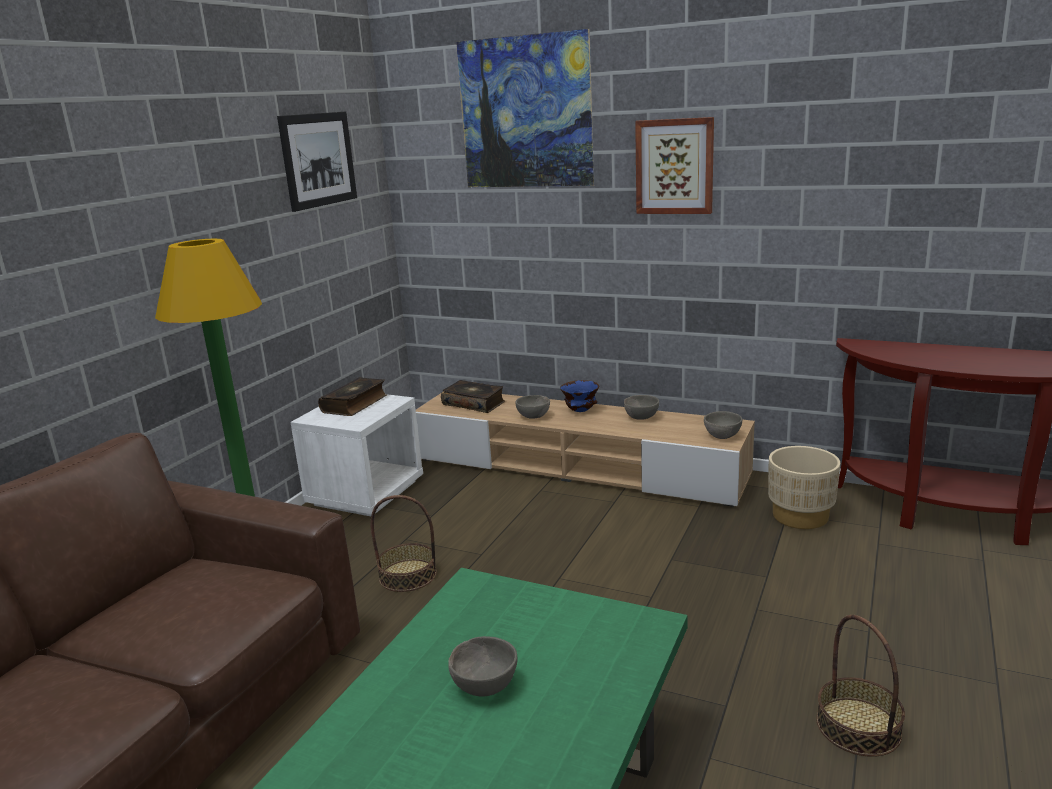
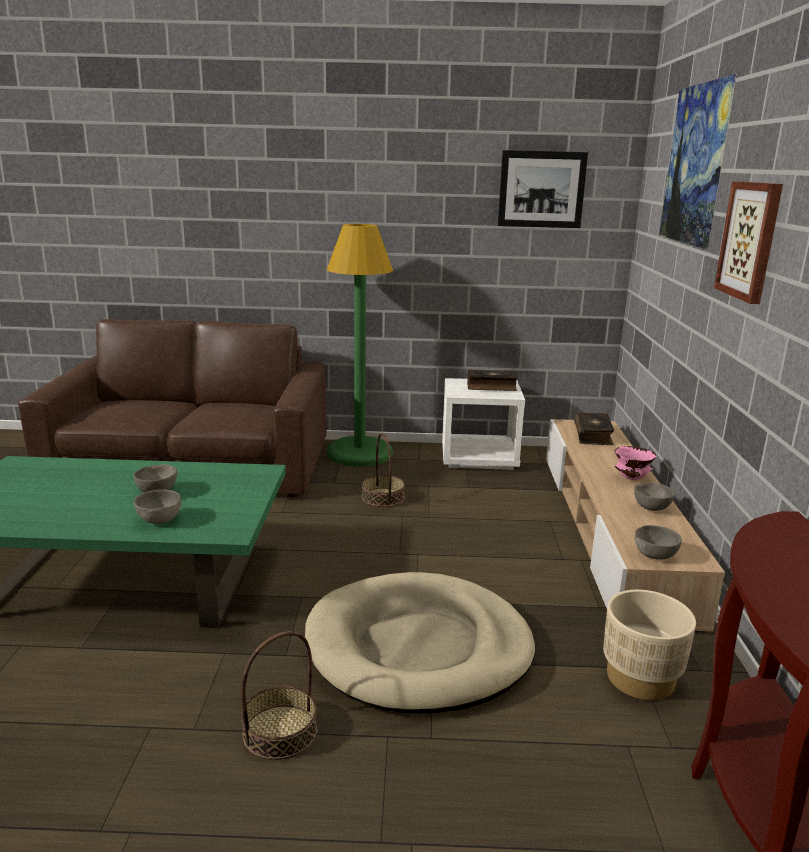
camera: 65 degrees right, 0 degrees up
(534, 417) = (593, 462): grey bowl -> grey bowl (159, 520)
(580, 411) = (631, 478): blue bowl -> pink bowl
(735, 611) = (419, 648): none -> beige dog bed

